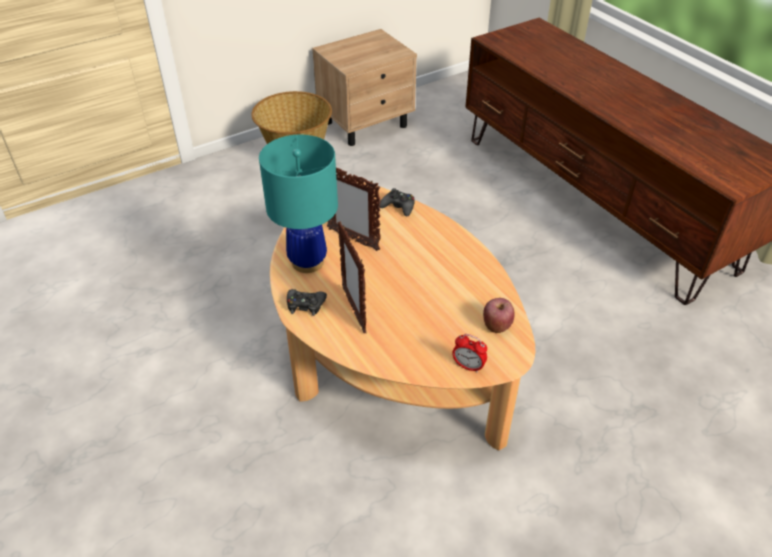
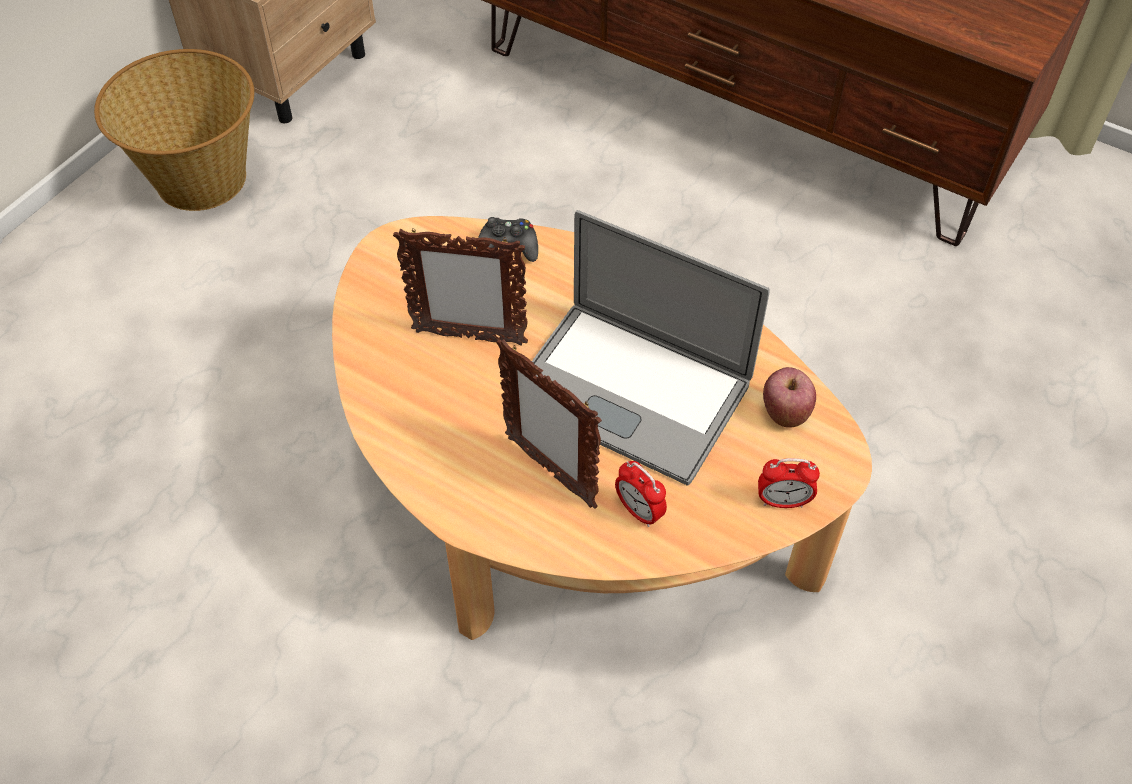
camera: 25 degrees left, 10 degrees up
(305, 305) = (464, 493): black game controller -> none
(307, 262) = (418, 410): turquoise table lamp -> none
(387, 343) = (639, 511): none -> alarm clock
(418, 288) = (630, 391): none -> laptop

